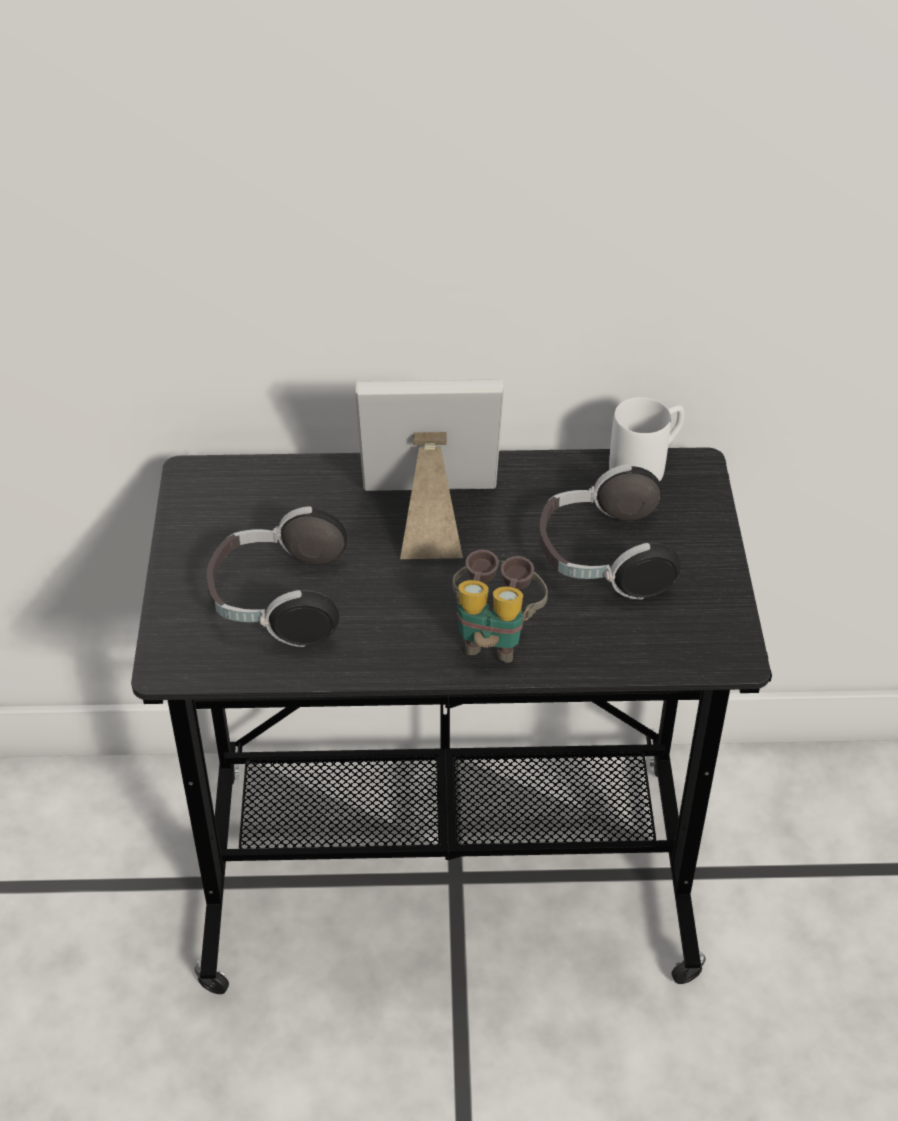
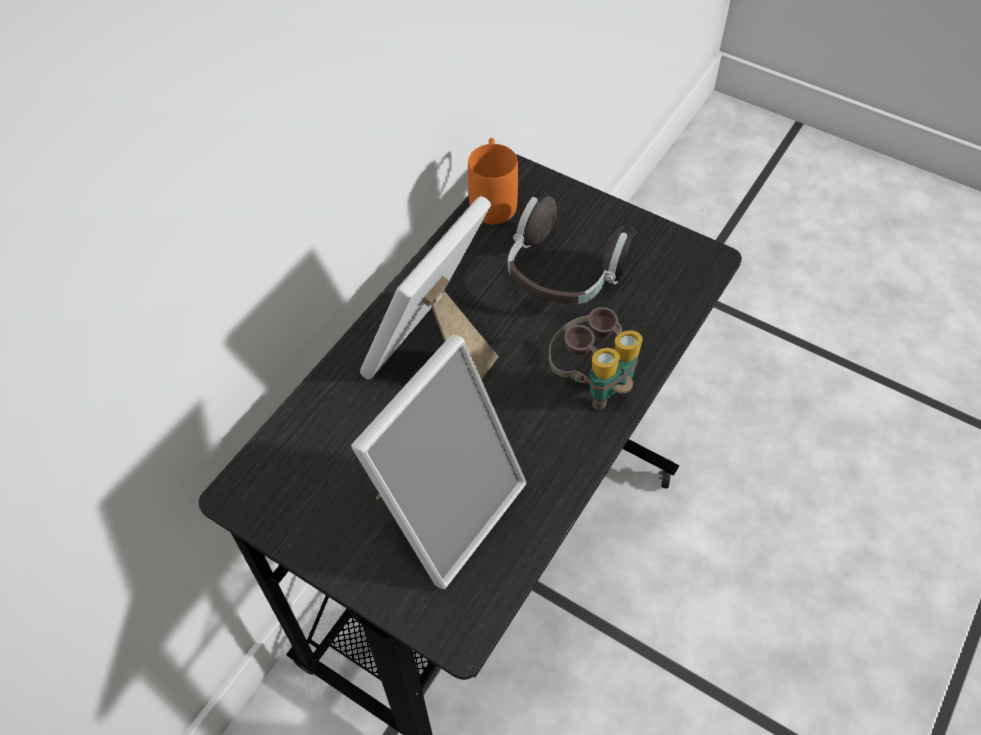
camera: 55 degrees left, 10 degrees up
(278, 600) = (445, 507): headphones -> picture frame
(646, 466) = (493, 199): white mug -> orange mug

